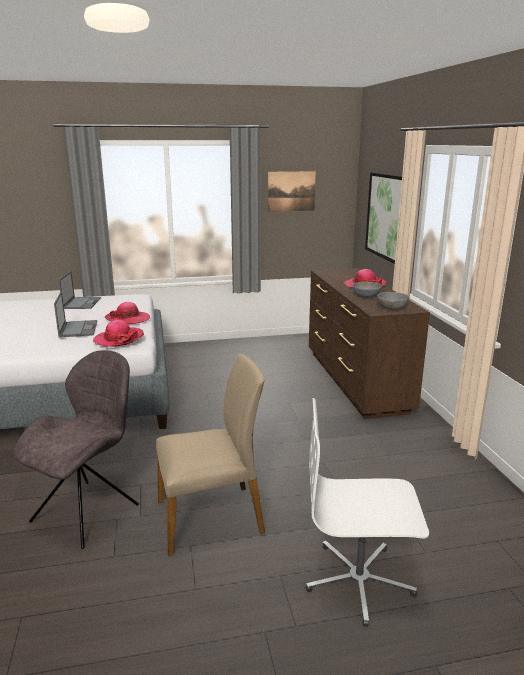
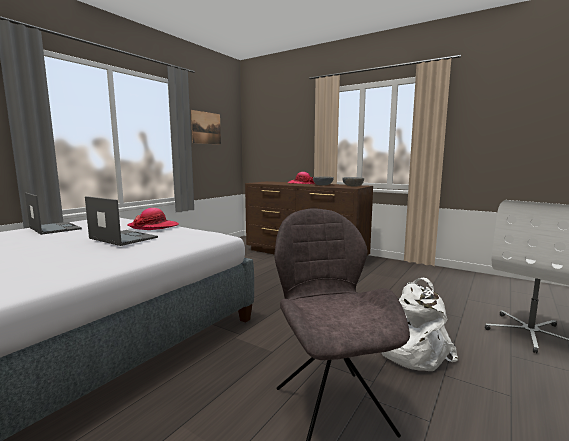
camera: 45 degrees left, 10 degrees down
(119, 339) = (194, 234): hat -> none
(211, 517) = (410, 351): beige chair -> white backpack
(386, 216) = (288, 141): picture -> none

